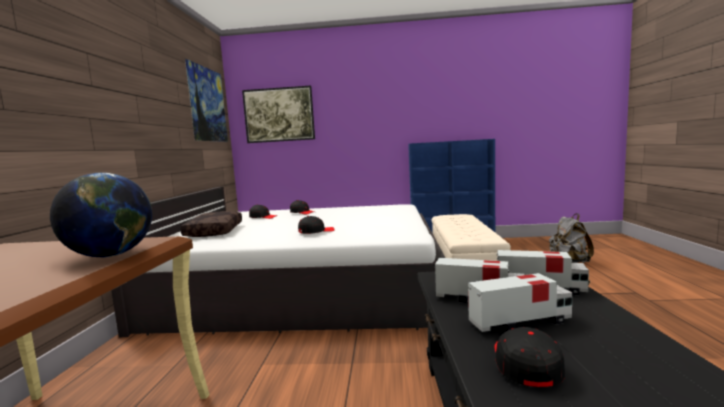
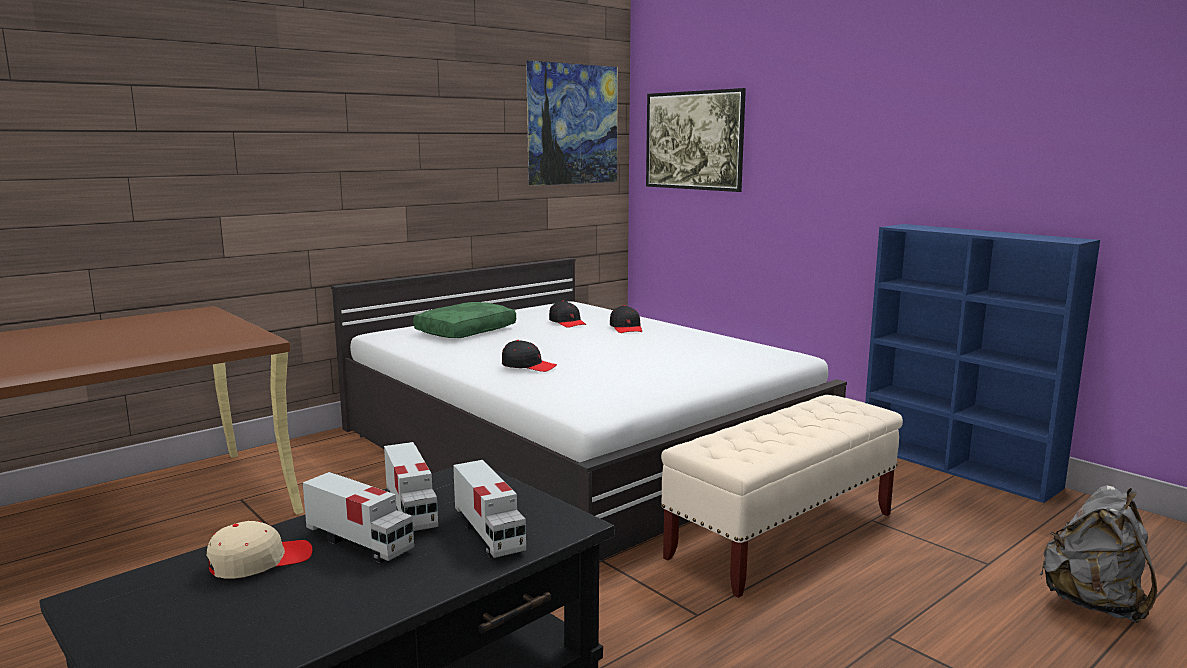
camera: 45 degrees right, 5 degrees up
(111, 256) = (192, 343): globe -> none
(213, 231) = (465, 331): brown pillow -> green pillow
(525, 363) = (260, 561): black cap -> beige cap

